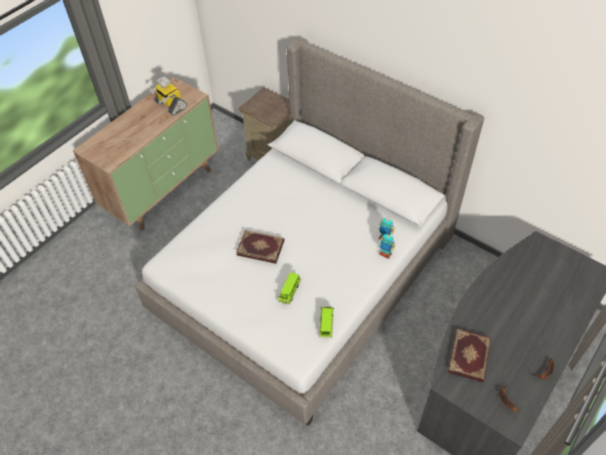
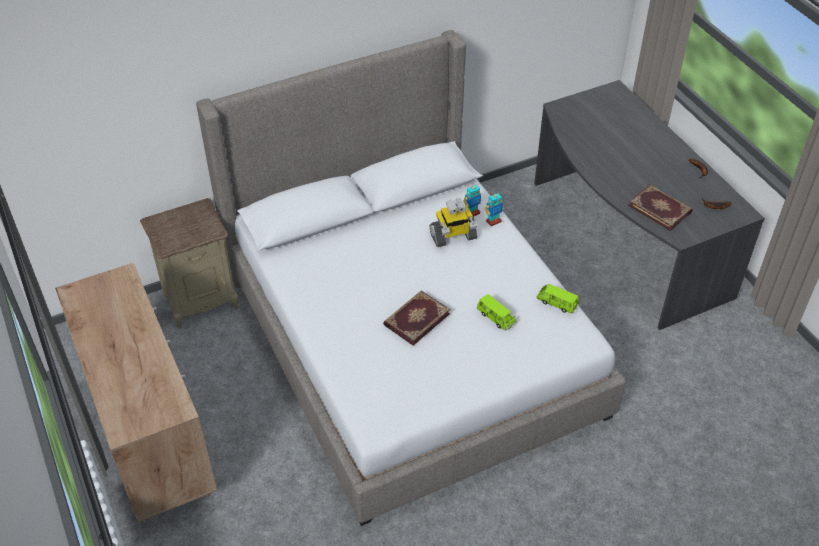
camera: 65 degrees left, 5 degrees down
(170, 105) = (117, 308): toy robot -> toy robot (453, 236)

